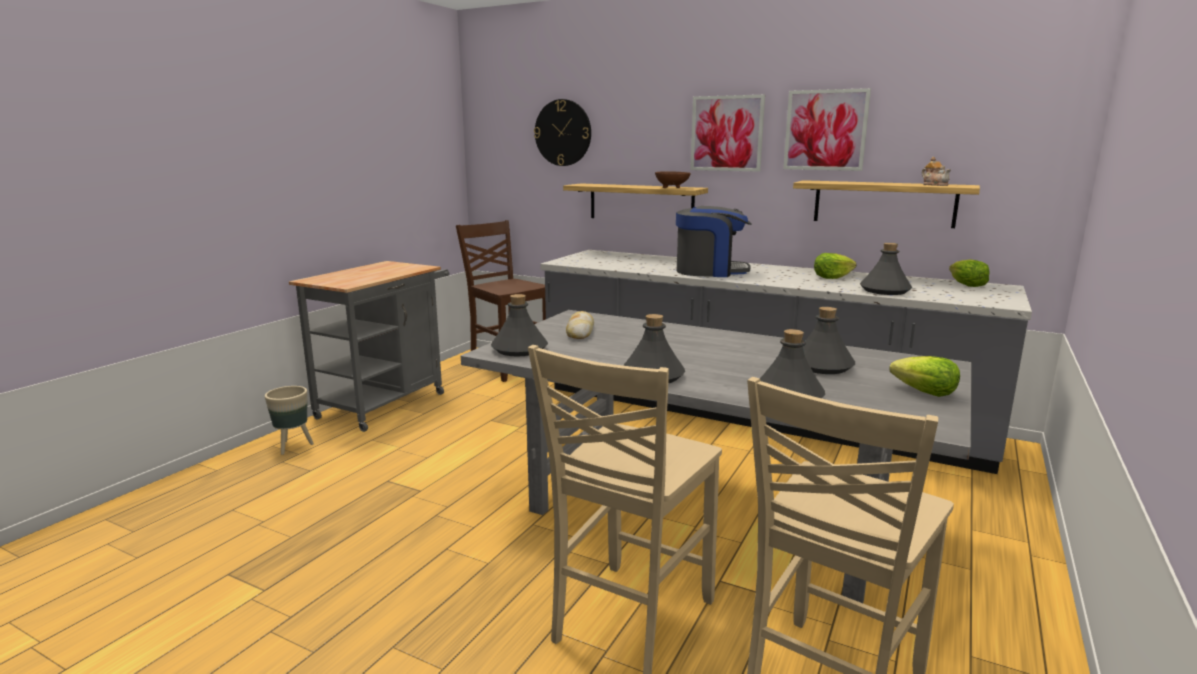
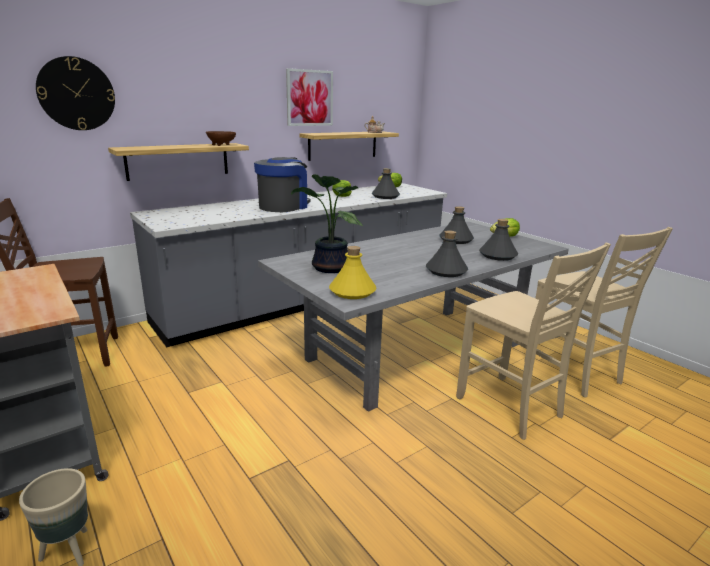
camera: 65 degrees left, 5 degrees up
(519, 349) = (352, 292): grey bottle -> yellow bottle
(580, 332) = (328, 268): bread -> potted plant
(727, 133) = (245, 99): picture -> none

